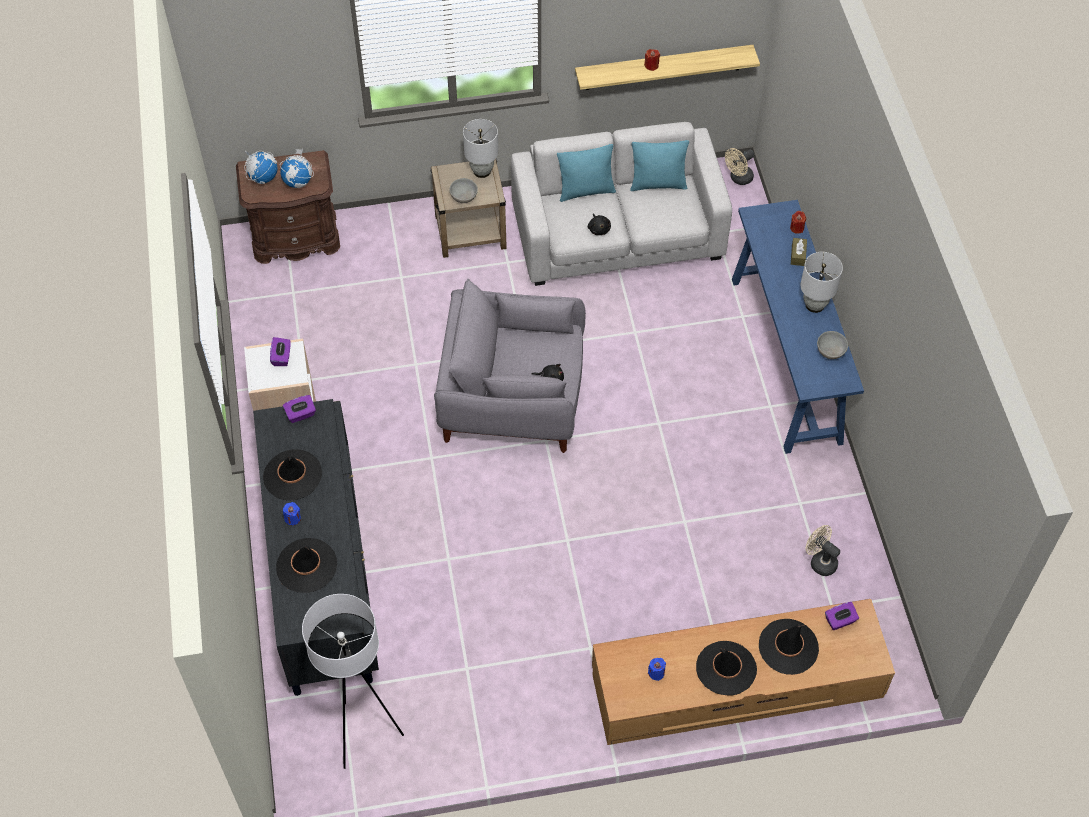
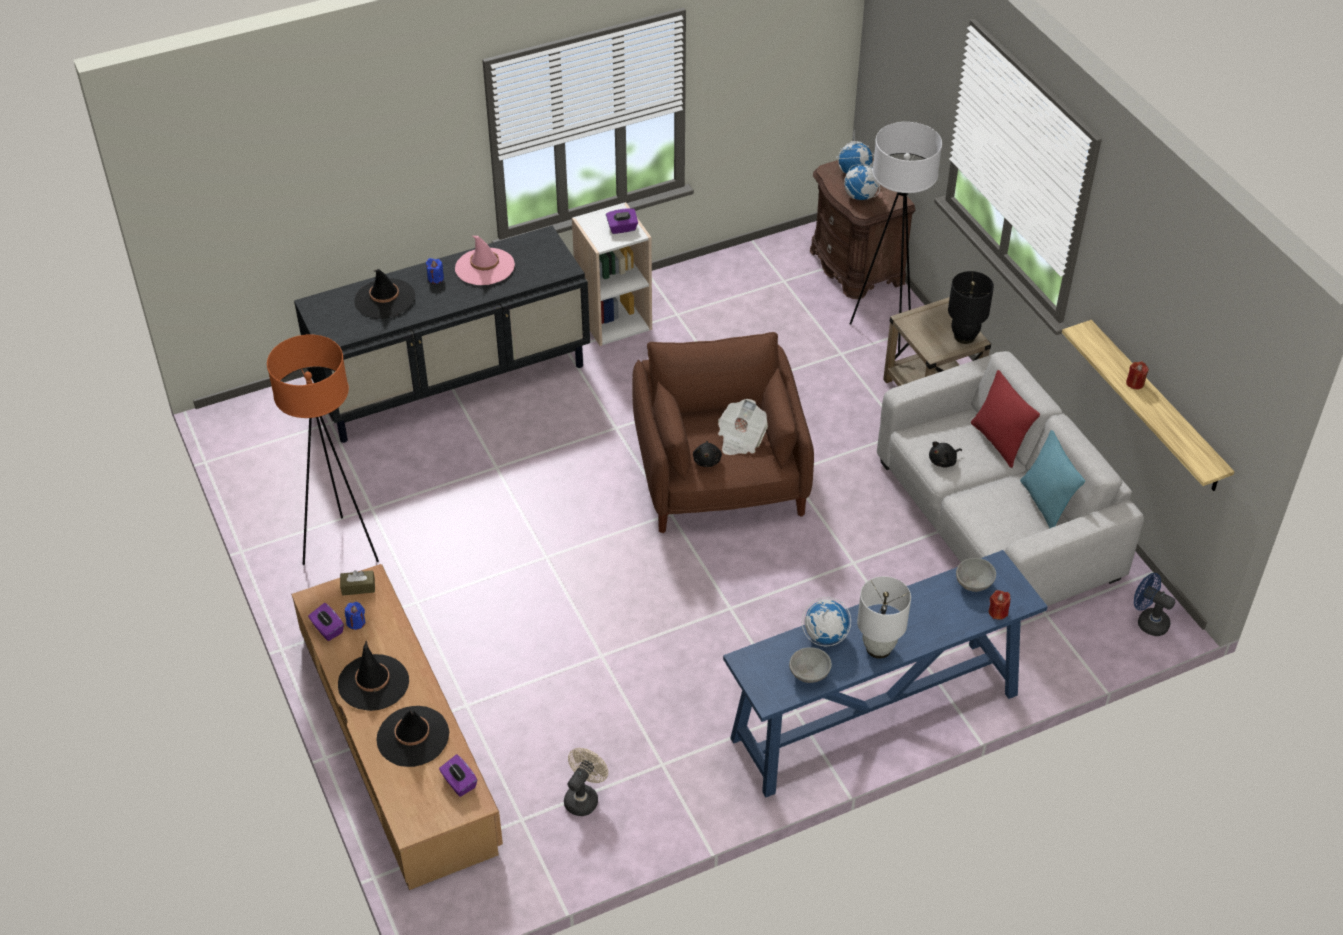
camera: 75 degrees right, 10 degrees down
(292, 475) = (484, 267): black hat -> pink hat
(301, 414) = (557, 256): purple tissue box -> purple tissue box (327, 629)
(363, 734) = (285, 449): white floor lamp -> white floor lamp (887, 328)
(464, 197) = (918, 331): grey bowl -> grey bowl (974, 584)
(482, 171) = (964, 337): white table lamp -> black table lamp
(508, 699) = (342, 548): none -> orange floor lamp
(512, 395) = (720, 474): grey armchair -> brown armchair
(533, 351) = (740, 438): none -> newspaper
(586, 191) = (999, 442): turquoise pillow -> red pillow
(738, 179) = (1148, 621): beige fan -> blue fan
(796, 333) = (824, 636): none -> globe
(798, 255) = (952, 619): brown tissue box -> brown tissue box (358, 587)

